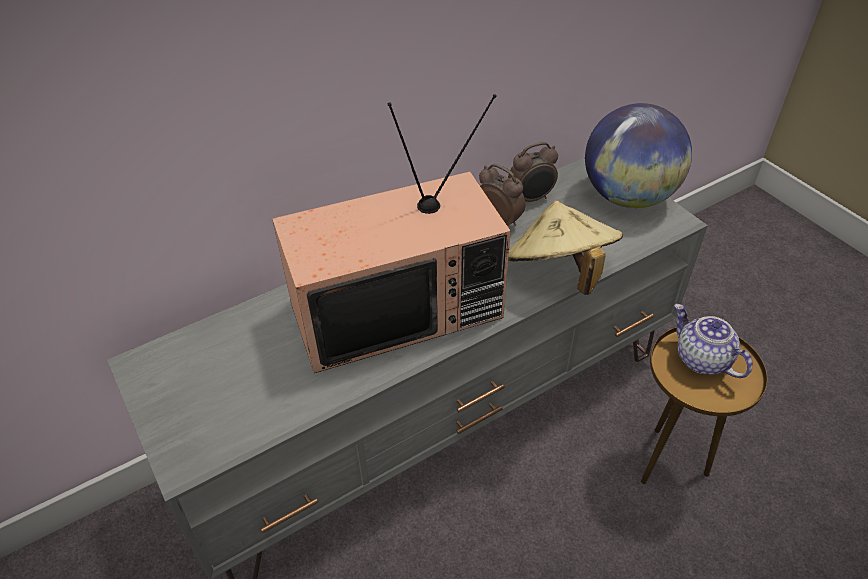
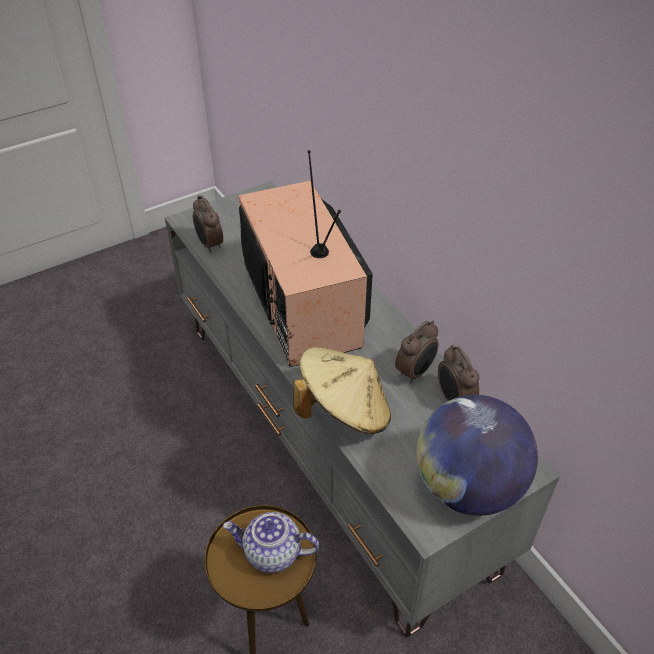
camera: 90 degrees right, 0 degrees up
(257, 423) = (209, 244): none -> alarm clock
(701, 359) = (272, 553): teapot -> teapot turned 135 degrees counterclockwise

